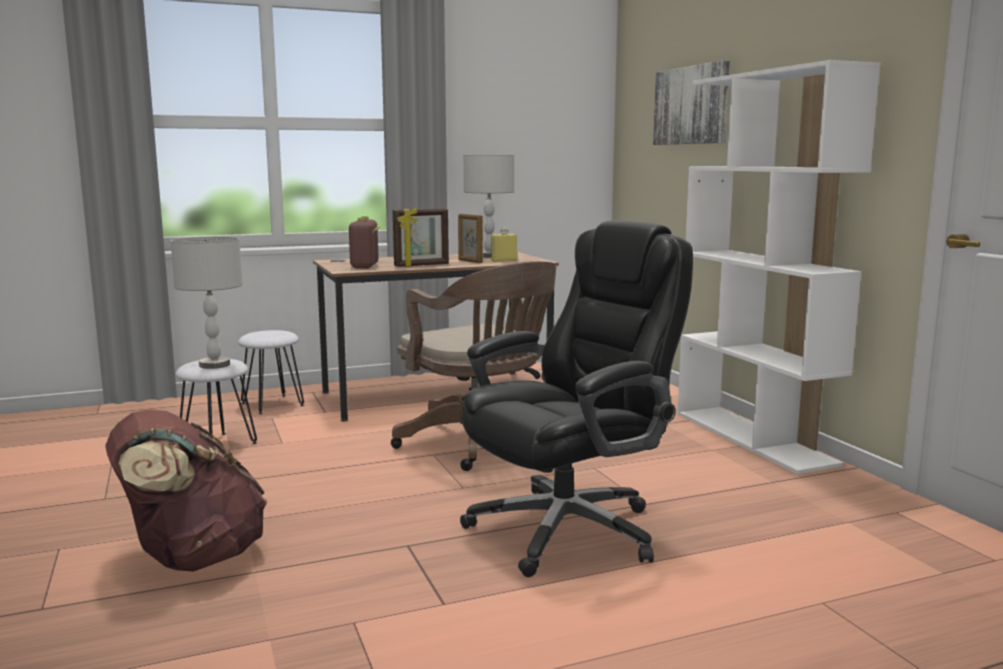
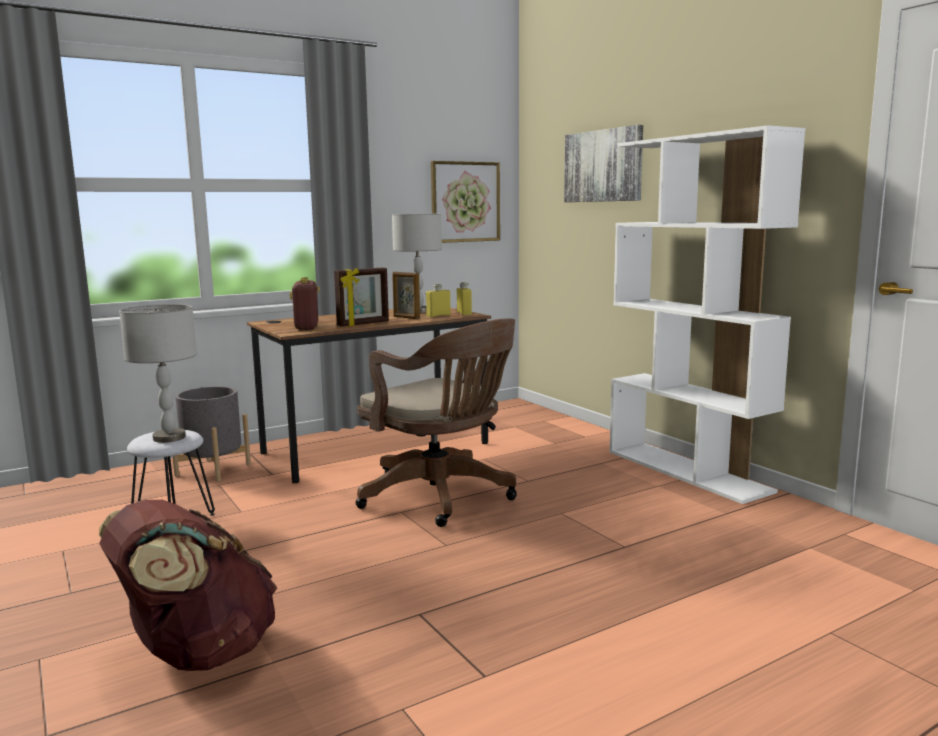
camera: 10 degrees left, 0 degrees up
(272, 404) = (213, 470): white stool -> grey planter
(532, 259) = (464, 313): none -> yellow bottle
(552, 144) = (465, 202): none -> picture
(568, 529) = (568, 580): black office chair -> none

